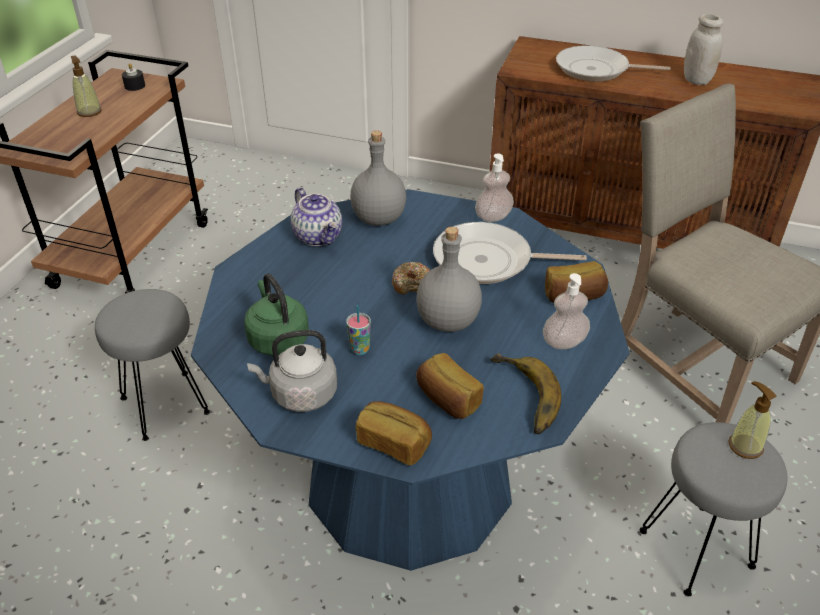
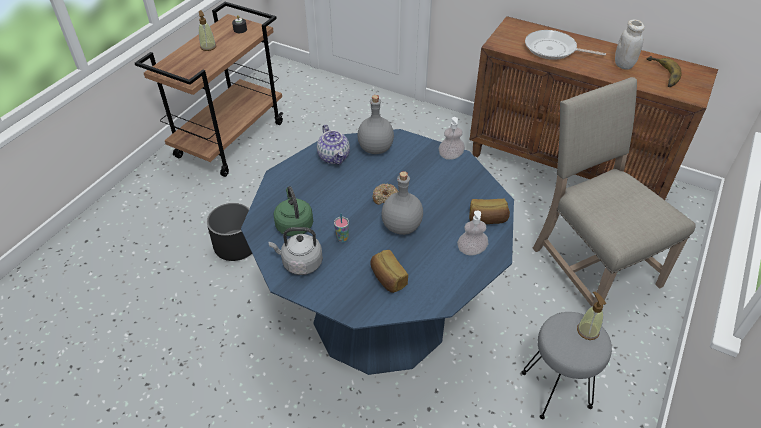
camera: 10 degrees right, 5 degrees up
(165, 404) = (236, 245): grey stool -> black planter
(394, 442) = (349, 301): bread -> none
(488, 261) = (439, 187): frying pan -> none
(521, 398) = (433, 284): banana -> banana (661, 74)

